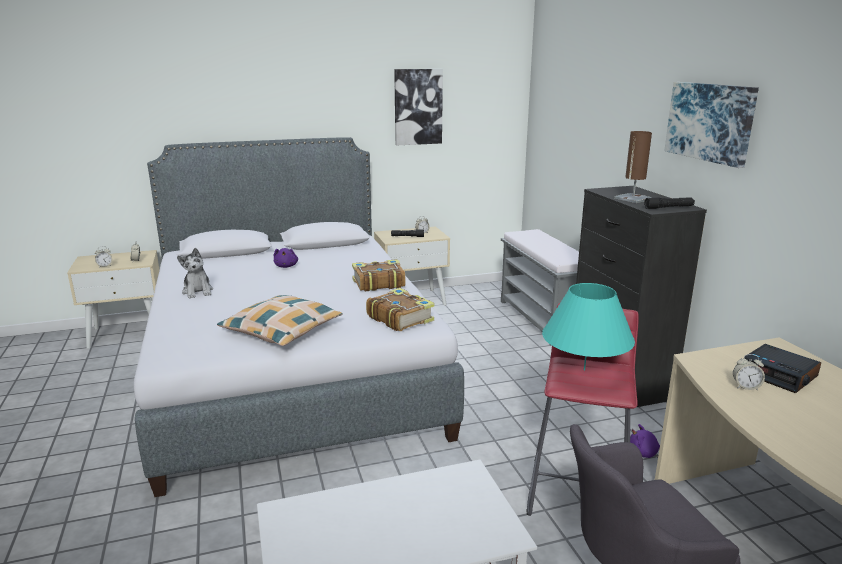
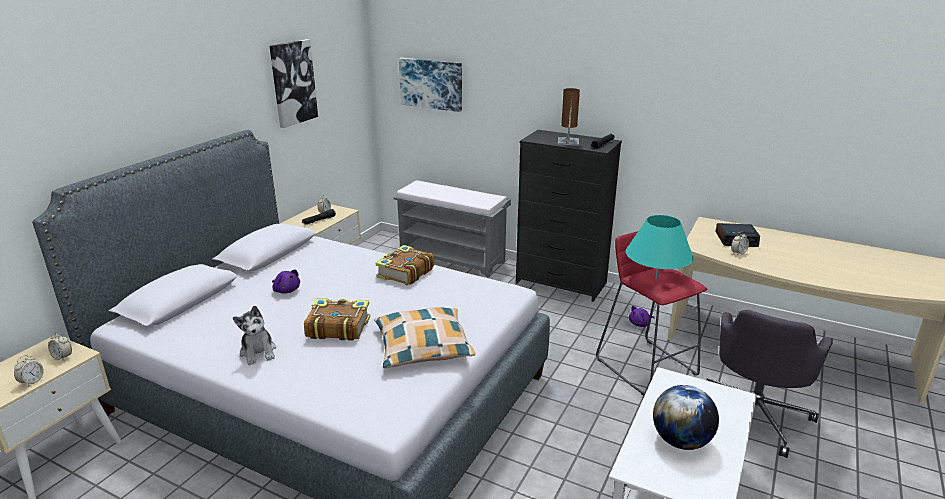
camera: 45 degrees left, 5 degrees up
(198, 291) = (258, 352): plush toy -> plush toy turned 45 degrees clockwise
(365, 525) = (681, 441): none -> globe
(400, 318) = (484, 294): book -> book (337, 327)
(710, 122) = (615, 76): picture -> picture (431, 84)

